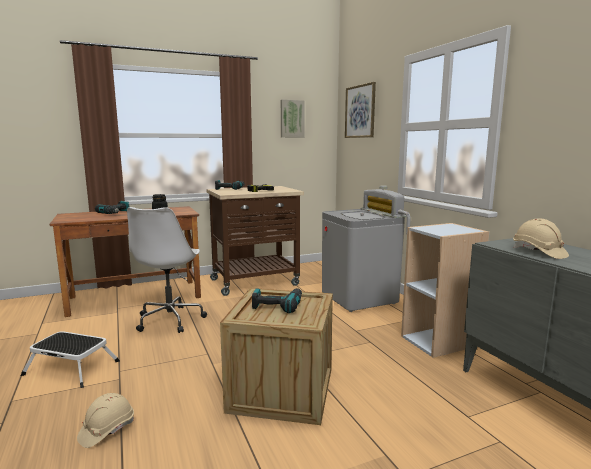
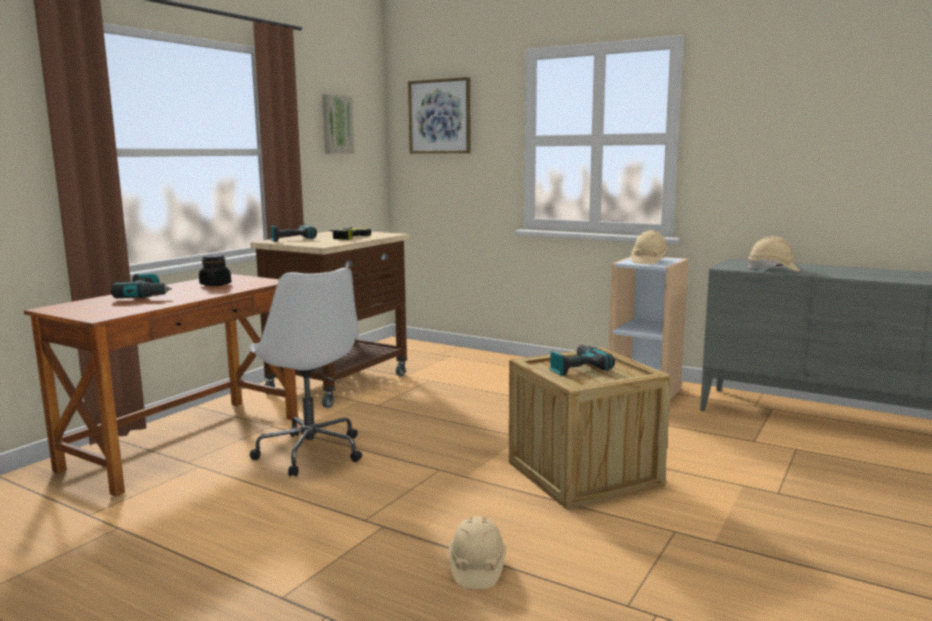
camera: 35 degrees left, 0 degrees up
(71, 368) = (287, 540): black step ladder -> none
(361, 299) = (507, 373): grey washing machine -> none
(442, 229) = (648, 261): none -> beige hard hat

